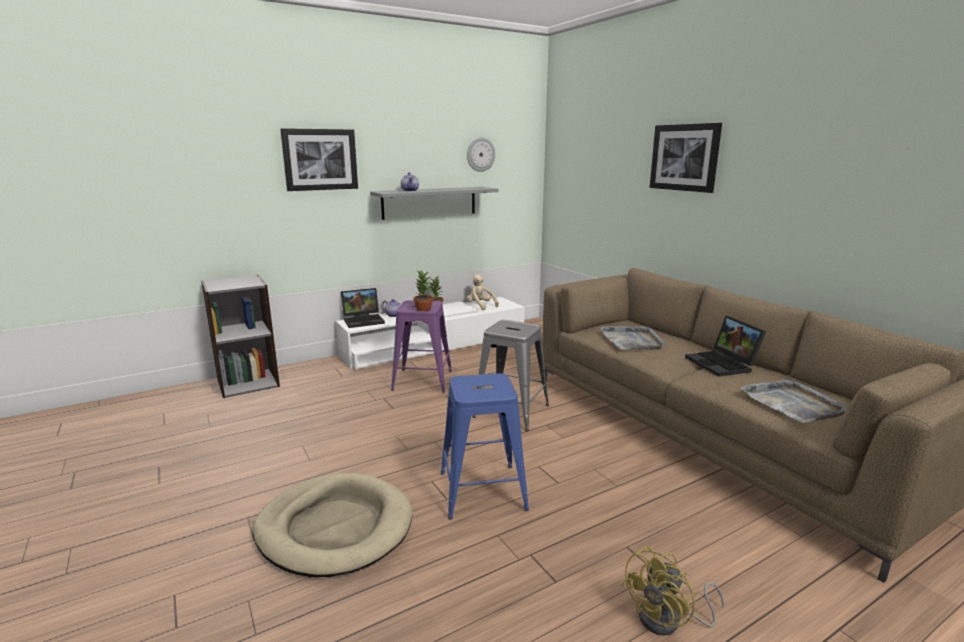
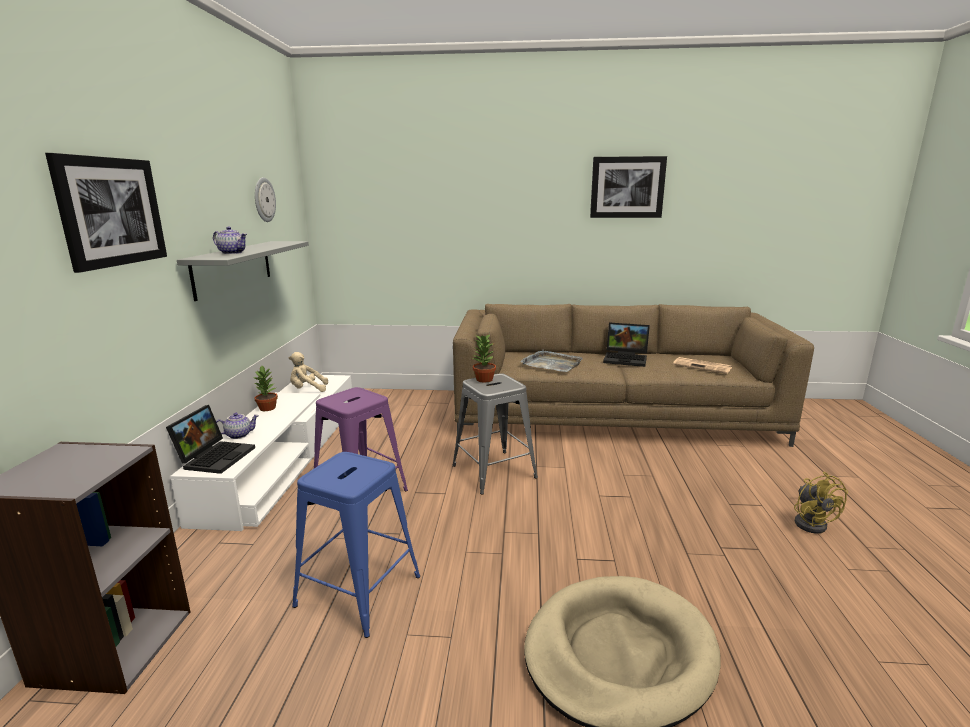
camera: 55 degrees left, 0 degrees up
(423, 309) = (368, 400): potted plant -> potted plant (483, 379)
(482, 491) = (616, 537): blue stool -> blue stool (358, 591)
(684, 157) = (507, 198): picture -> picture (627, 187)
(793, 404) = (703, 366): grey tray -> newspaper

